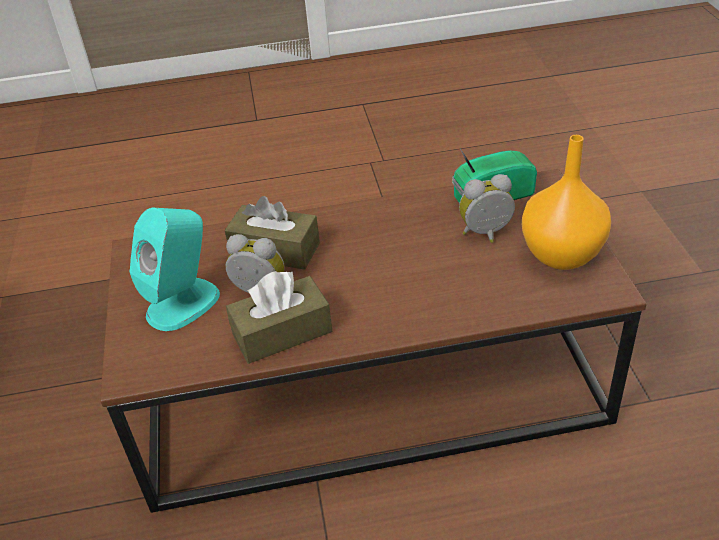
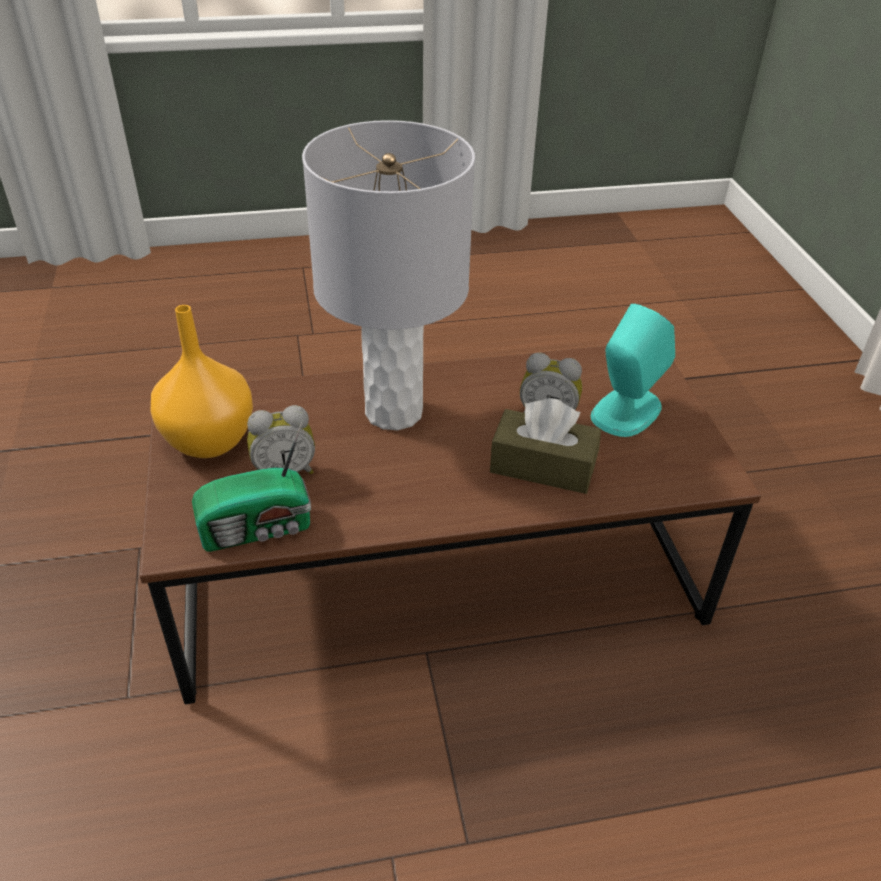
camera: 175 degrees right, 0 degrees up
(282, 333) = (514, 380): brown tissue box -> none
(402, 291) = (394, 412): none -> grey table lamp

